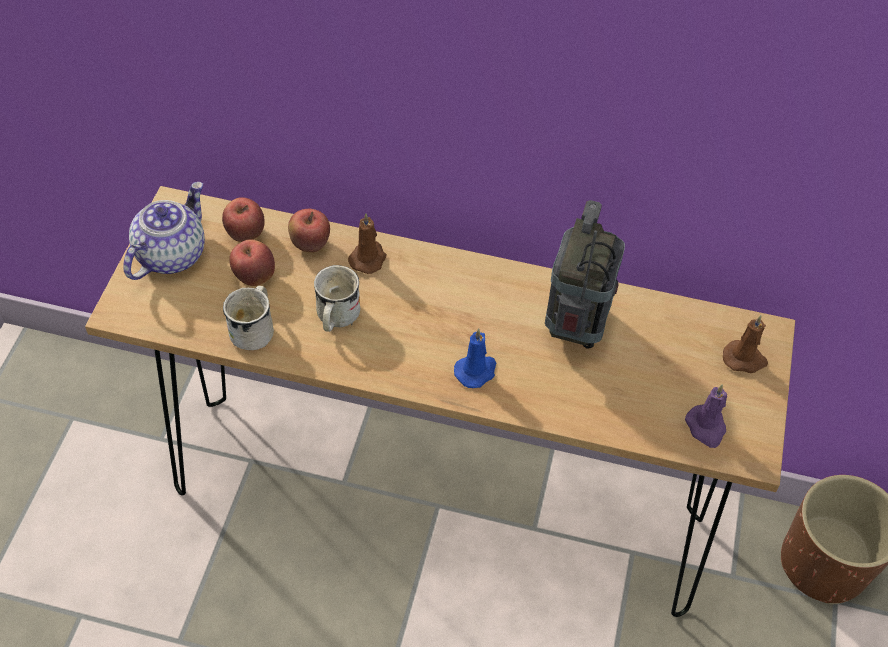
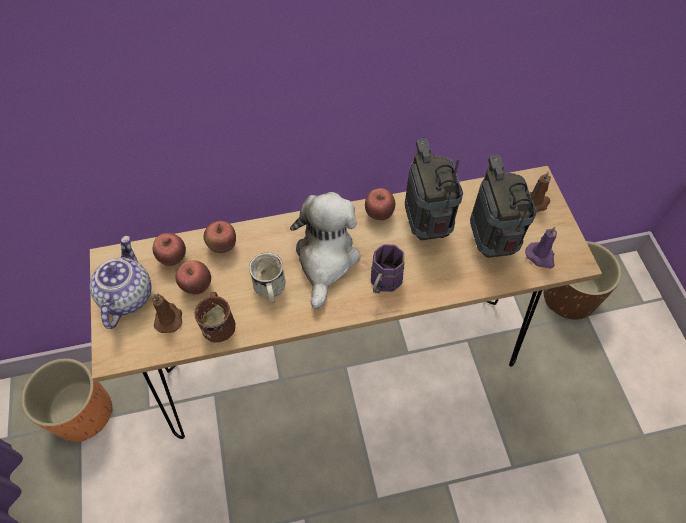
camera: 25 degrees left, 5 degrees up
(83, 407) = (83, 412): none -> orange planter
(255, 328) = (219, 322): white mug -> brown mug
(368, 258) = (267, 238): brown candle -> brown candle (169, 318)
(424, 311) = (326, 259): none -> plush toy
(476, 371) = (383, 284): blue candle -> purple mug
(524, 287) = (379, 214): none -> apple
(648, 382) = (490, 243): none -> radio

